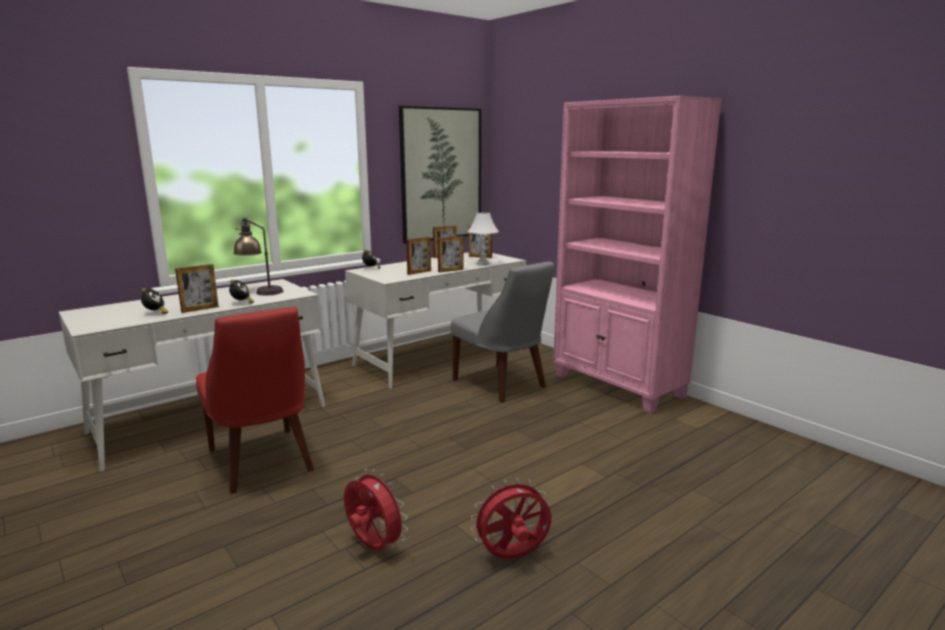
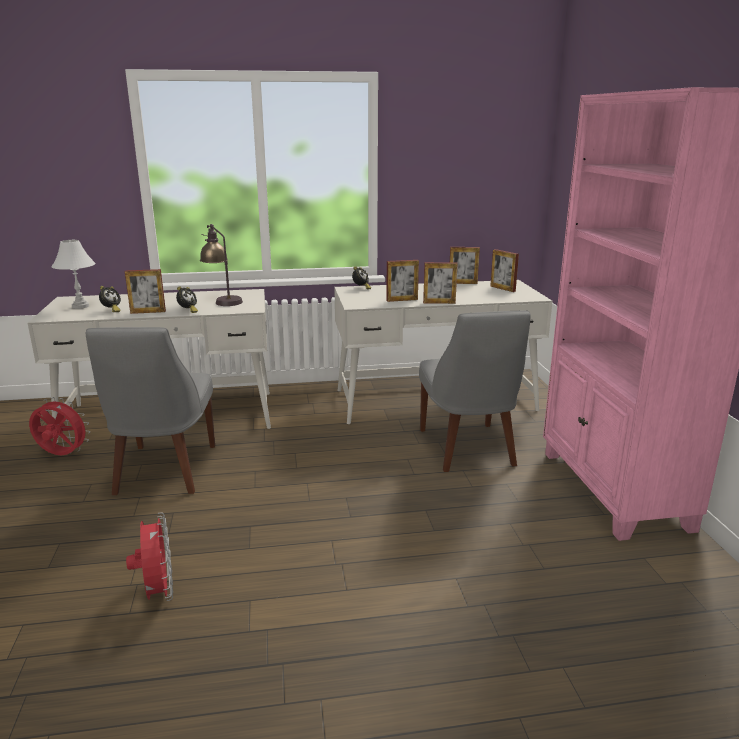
camera: 30 degrees right, 5 degrees up
(262, 462) = (163, 472): red chair -> grey chair
(441, 174) = (478, 183): picture -> none
(483, 264) = (490, 299): white table lamp -> white table lamp (81, 306)
(513, 557) = (263, 661): red fan -> red fan (62, 455)

